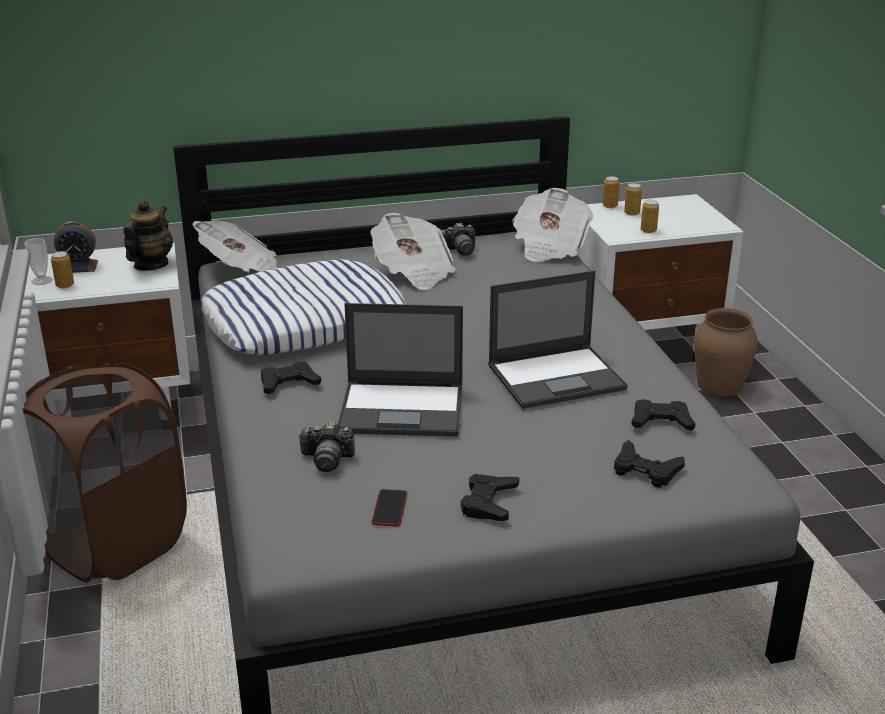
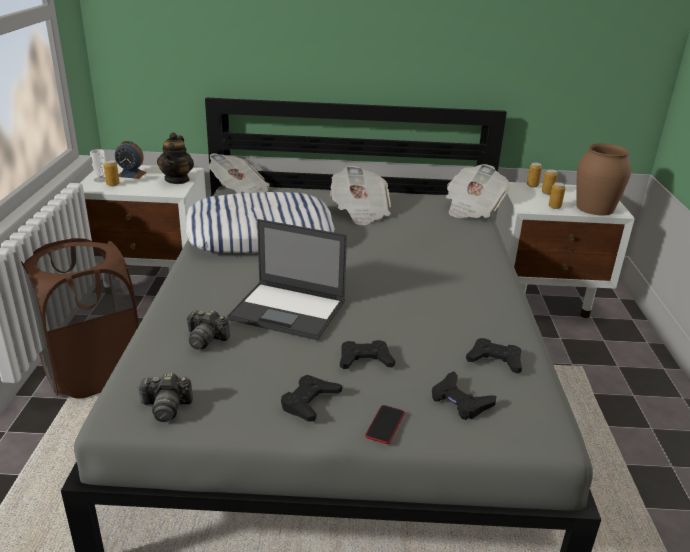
camera: 15 degrees right, 0 degrees up
(150, 265) = (177, 180): teapot -> teapot turned 150 degrees clockwise
(288, 383) = (218, 276): black game controller -> black game controller (365, 360)
(389, 509) = (227, 390): phone -> phone (385, 425)
(459, 250) = (402, 201): camera -> camera (166, 407)
(557, 377) = (425, 307): laptop -> none
(719, 385) = (595, 338): brown vase -> brown vase (594, 208)

